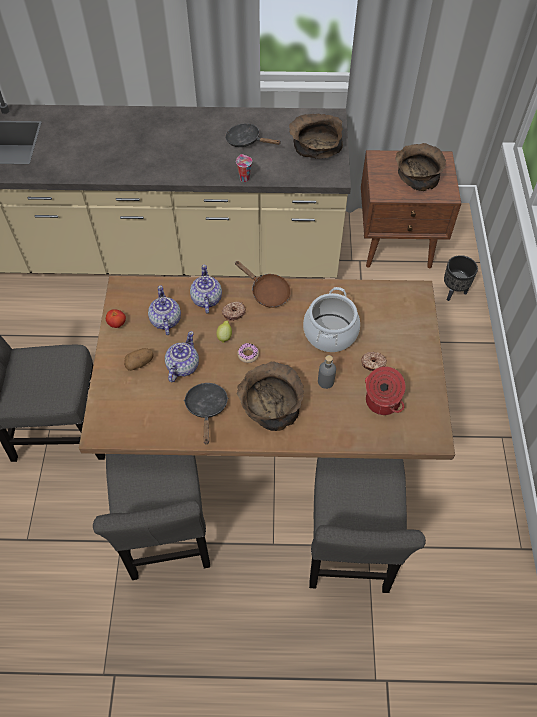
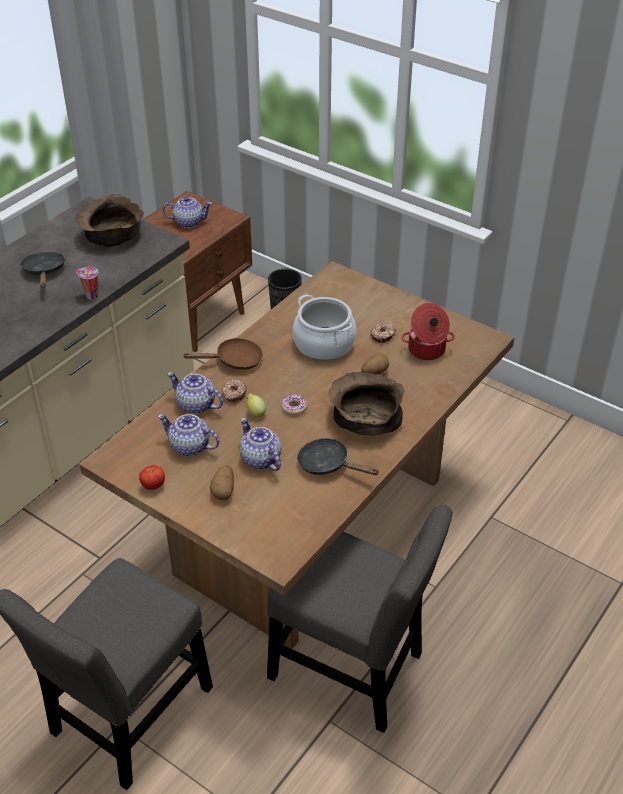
camera: 55 degrees left, 15 degrees down
(246, 141) = (44, 272): black frying pan -> black frying pan turned 105 degrees clockwise
(325, 381) = (374, 372): grey bottle -> potato
(349, 547) = (482, 531): grey chair -> none
(417, 175) = (188, 222): brown bowl -> teapot

